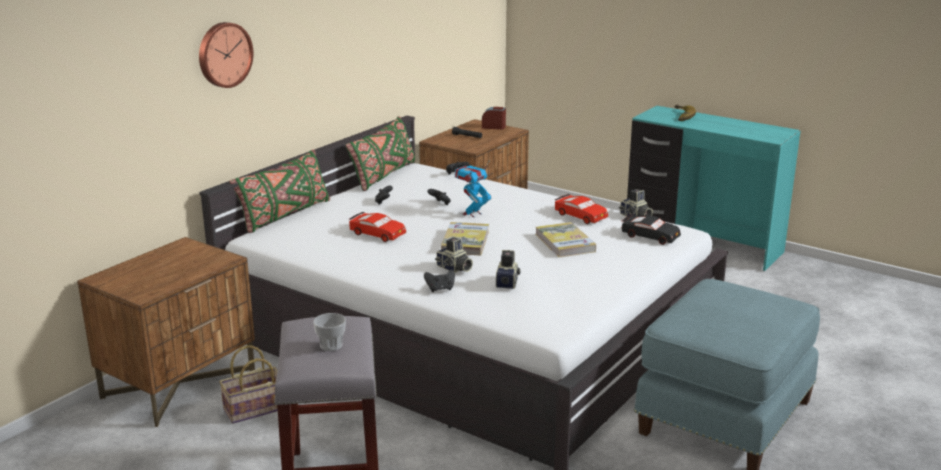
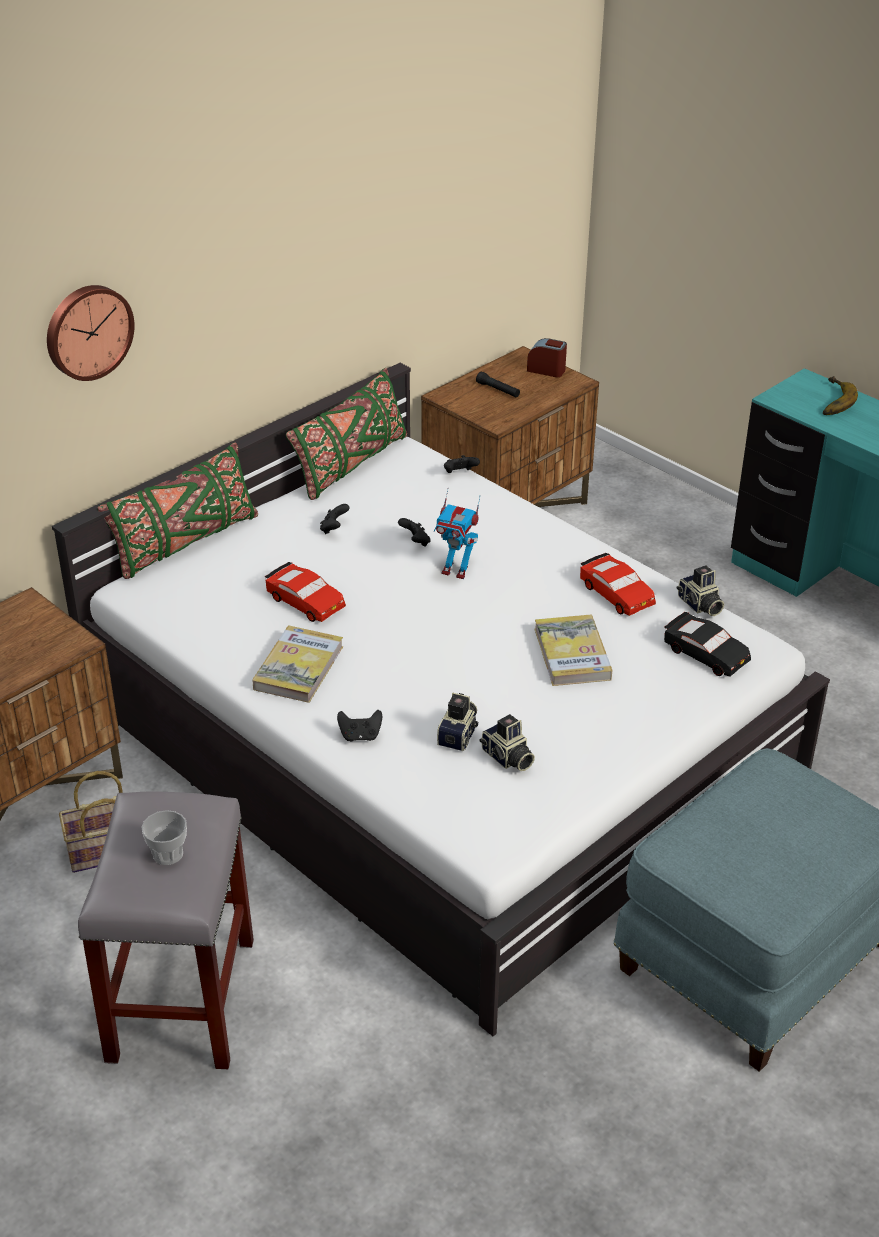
camera: 10 degrees right, 15 degrees up
(454, 268) = (392, 693): camera -> camera (507, 758)
(465, 242) = (426, 635): book -> book (298, 668)
(472, 214) = (456, 571): toy robot -> toy robot turned 120 degrees counterclockwise

